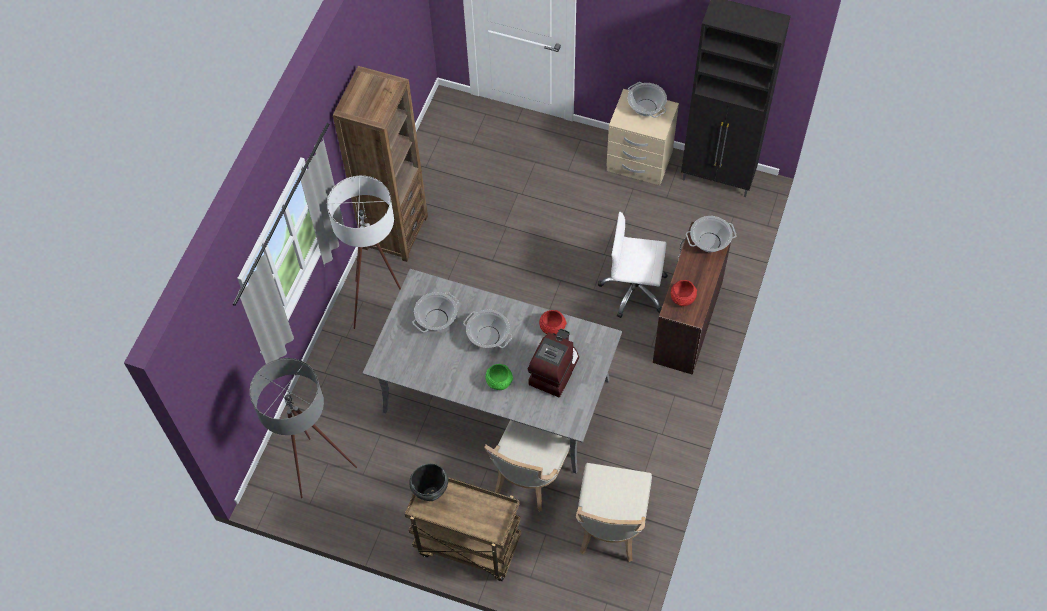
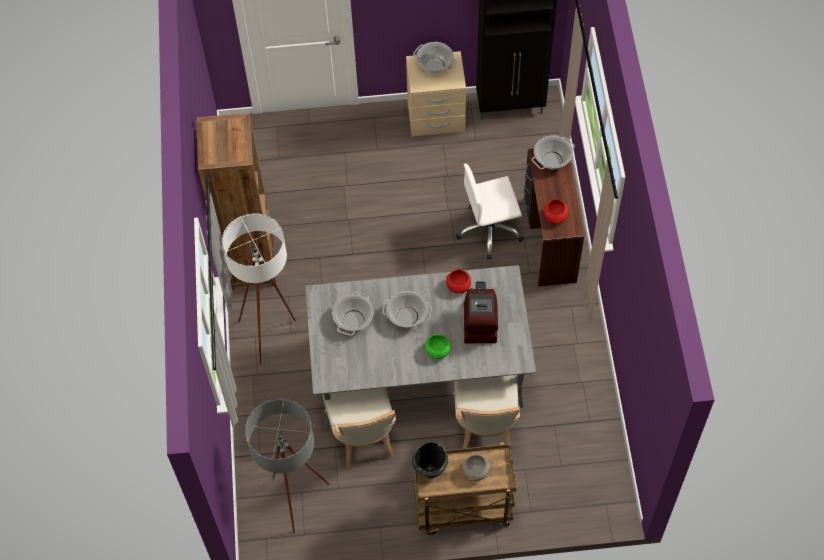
camera: 25 degrees left, 0 degrees up
(474, 513) = (476, 471): none -> grey bowl
(610, 527) = (575, 439): beige chair -> beige chair (363, 435)

